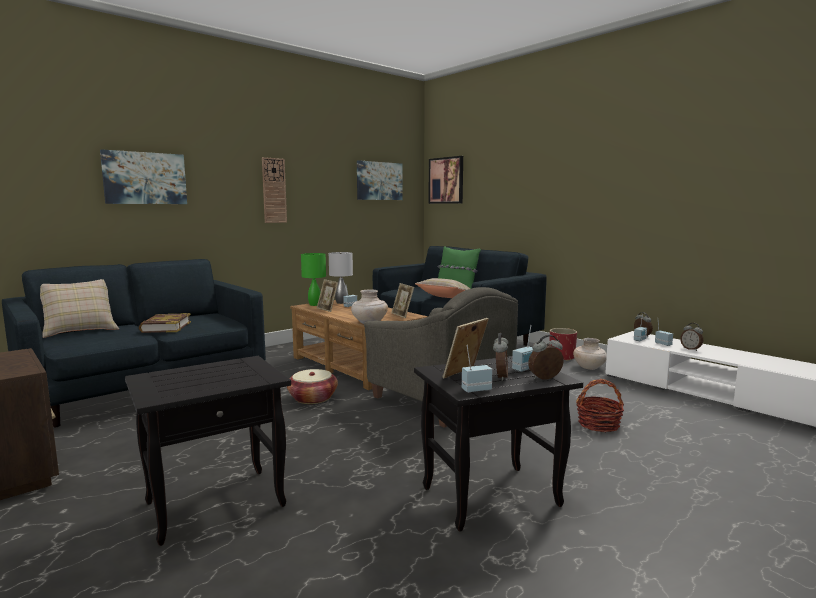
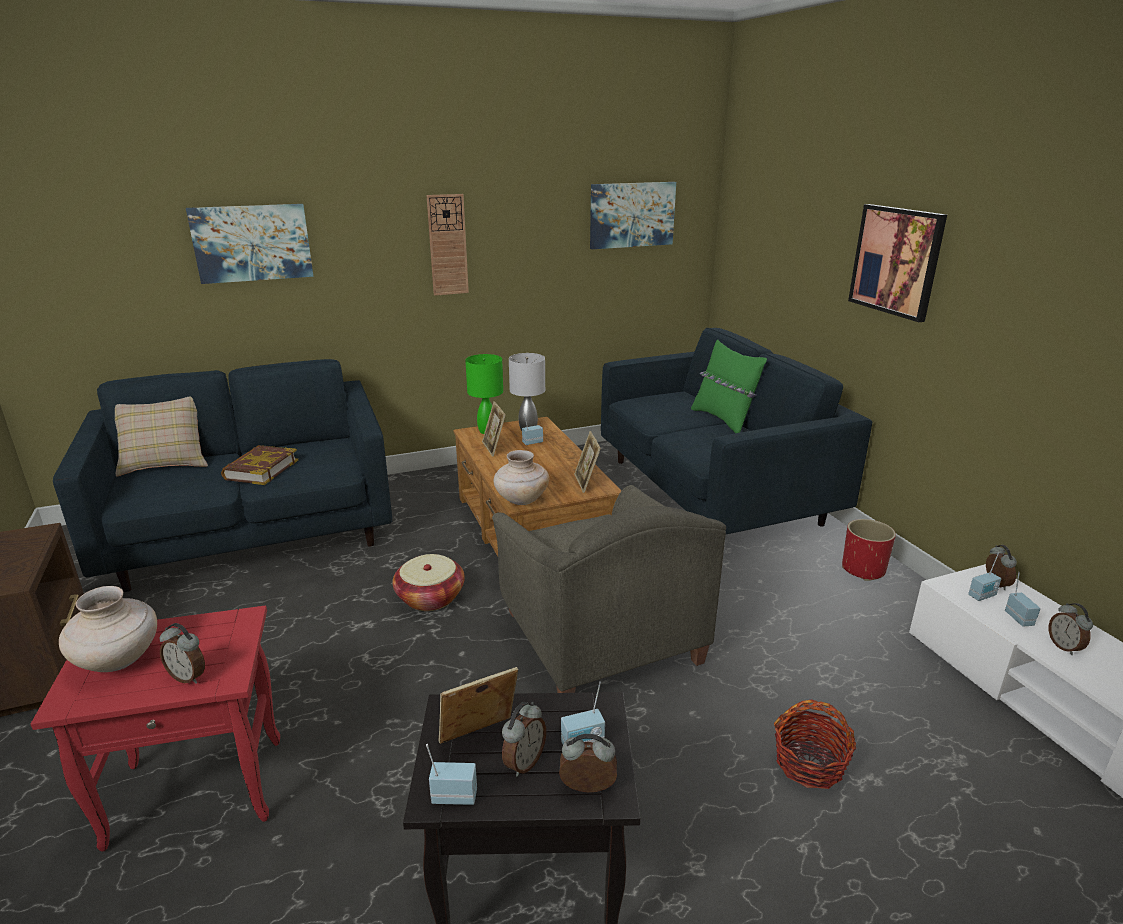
camera: 20 degrees right, 15 degrees up
(217, 502) = (201, 789): black side table -> red side table
(240, 380) = (188, 676): none -> alarm clock
(446, 180) = (748, 214): picture -> picture (896, 261)
(446, 298) = (691, 439): beige pillow -> none
(589, 368) = (894, 608): beige vase -> beige vase (118, 661)

